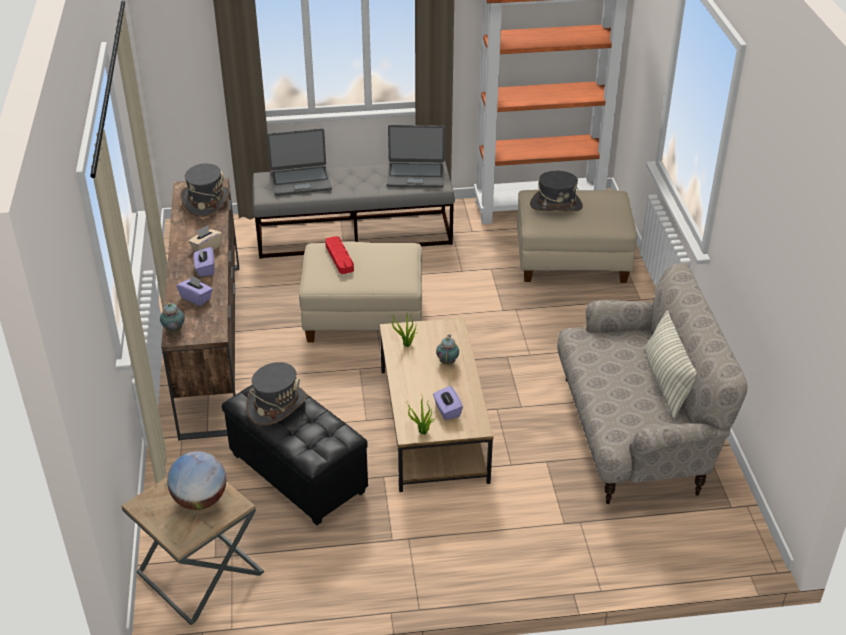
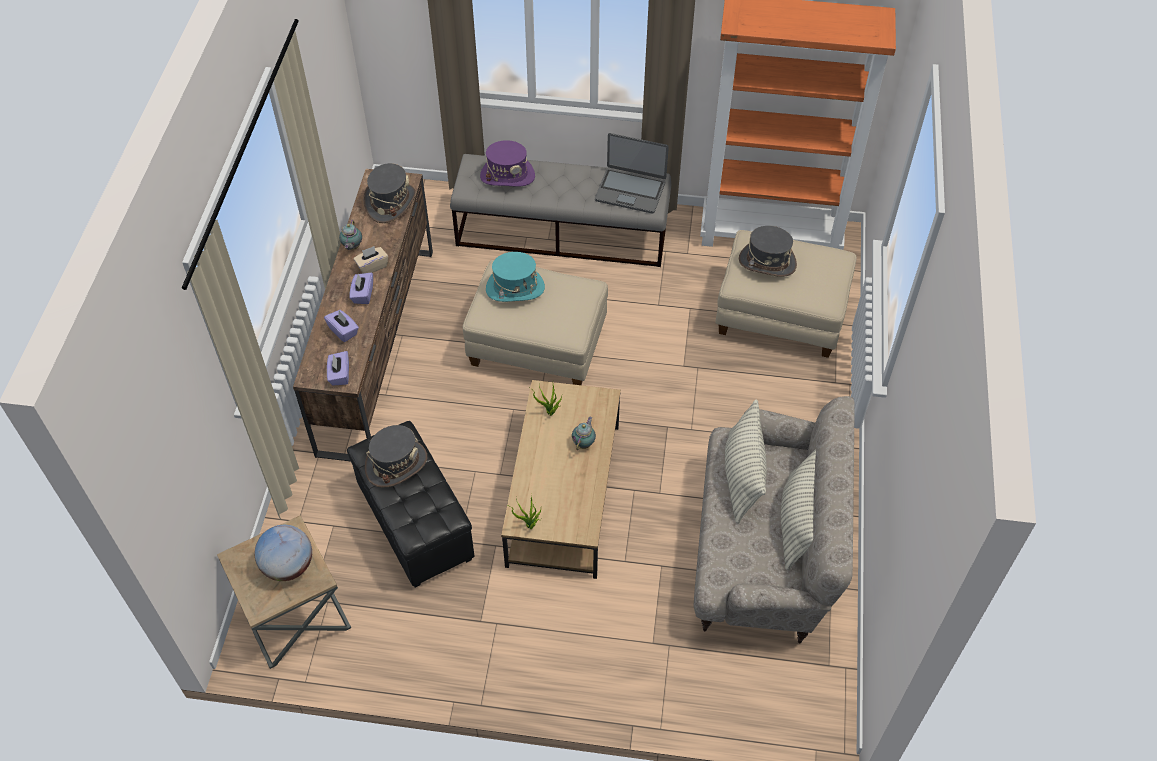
camera: 15 degrees right, 15 degrees up
(173, 330) = (310, 368): teapot -> teapot (352, 247)
(300, 181) = (507, 175): laptop -> purple hat
(339, 257) = (515, 288): red tray -> turquoise hat
(447, 410) = (562, 504): purple tissue box -> purple tissue box (339, 375)
(602, 358) = (742, 476): none -> pillow

